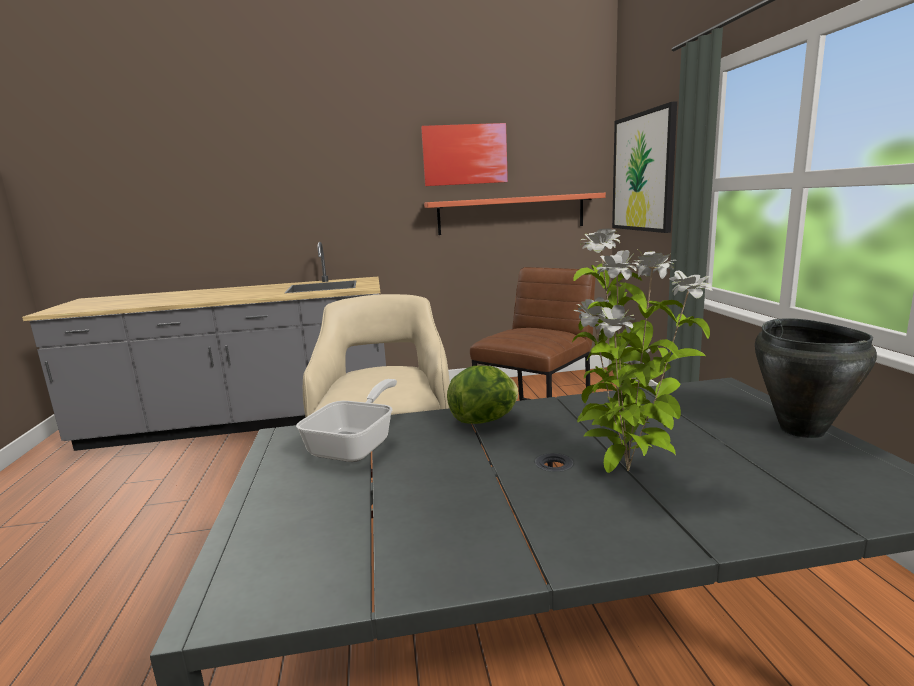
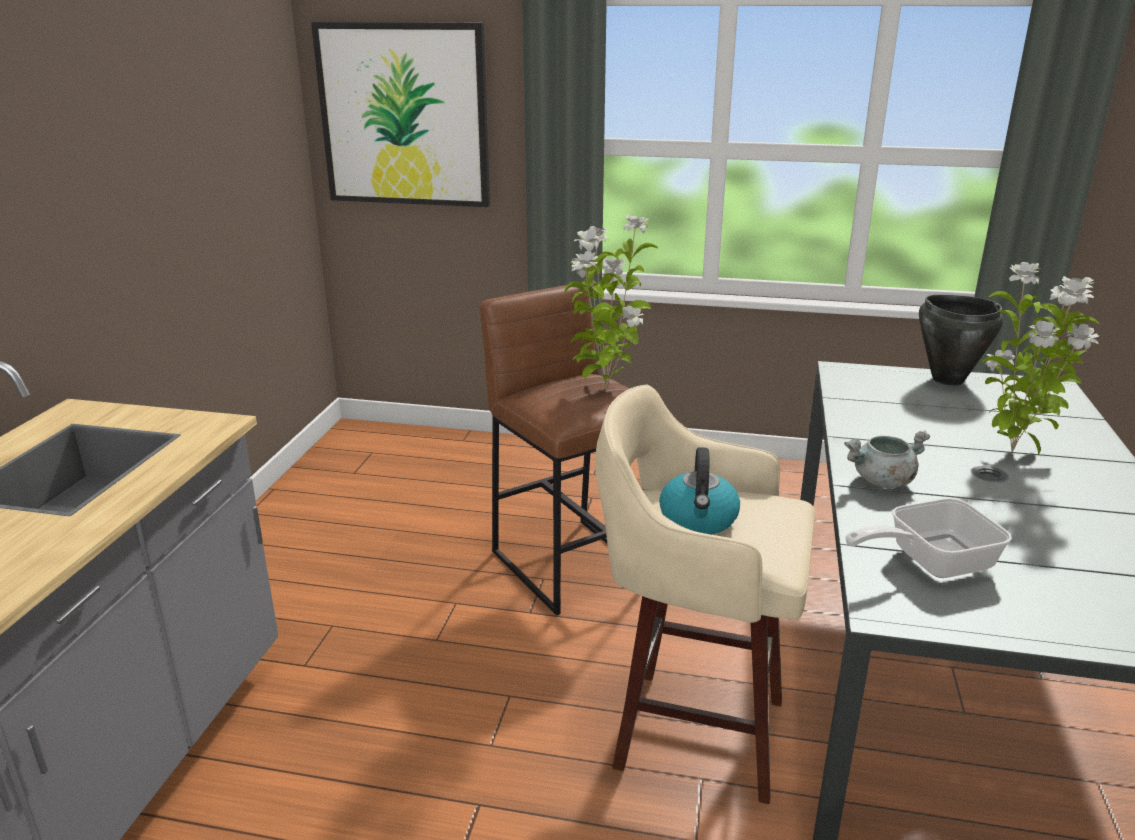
camera: 70 degrees left, 10 degrees up
(357, 444) = (929, 561): frying pan -> frying pan turned 60 degrees counterclockwise
(372, 377) = (699, 520): none -> kettle
(464, 155) = (141, 89): picture -> none
(485, 420) = (882, 481): lettuce -> grey cooking pot
(511, 214) = (218, 200): shelf -> none
(540, 334) = (604, 387): none -> potted plant

